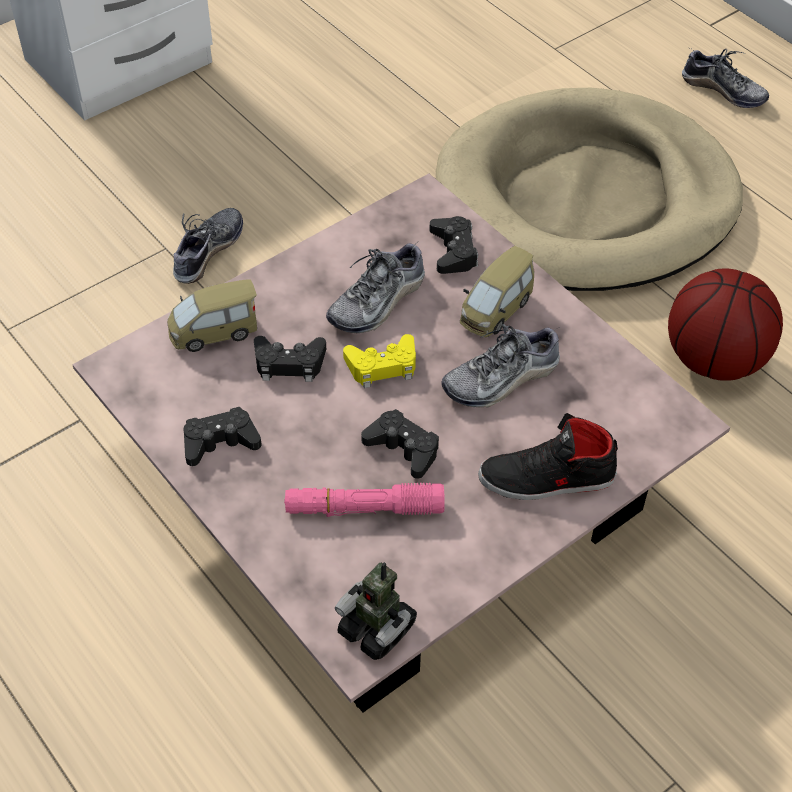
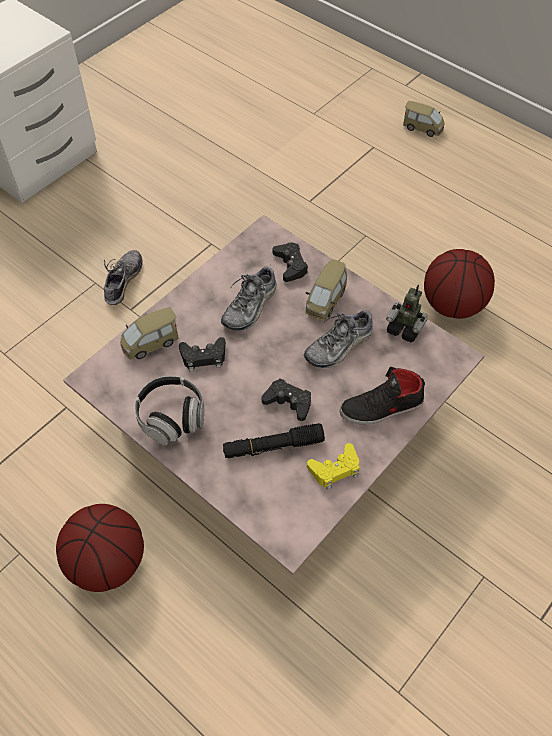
camera: 10 degrees left, 5 degrees up
(90, 654) = (108, 561): none -> basketball
(220, 442) = (171, 417): black game controller -> headphones
(364, 508) = (273, 446): pink flashlight -> black flashlight
(377, 628) = (299, 524): toy robot -> toy robot (405, 328)
(382, 366) = (263, 349): yellow game controller -> yellow game controller (335, 469)
(586, 199) = (354, 211): beige dog bed -> none
(723, 91) = (422, 128): shoe -> toy car

